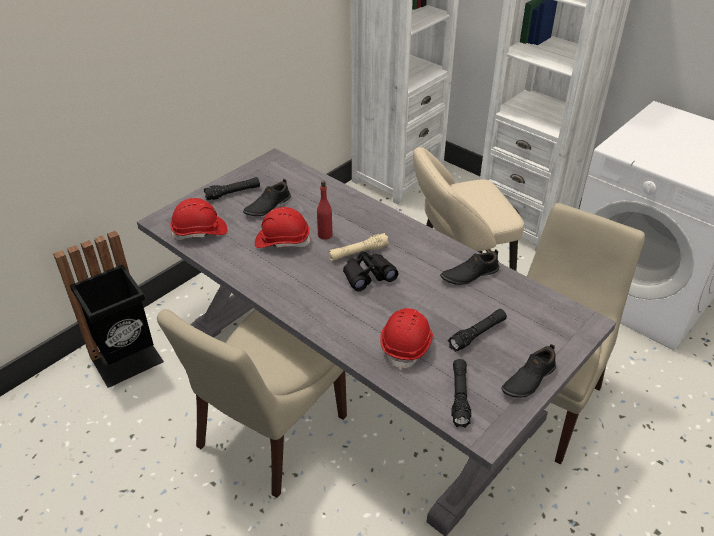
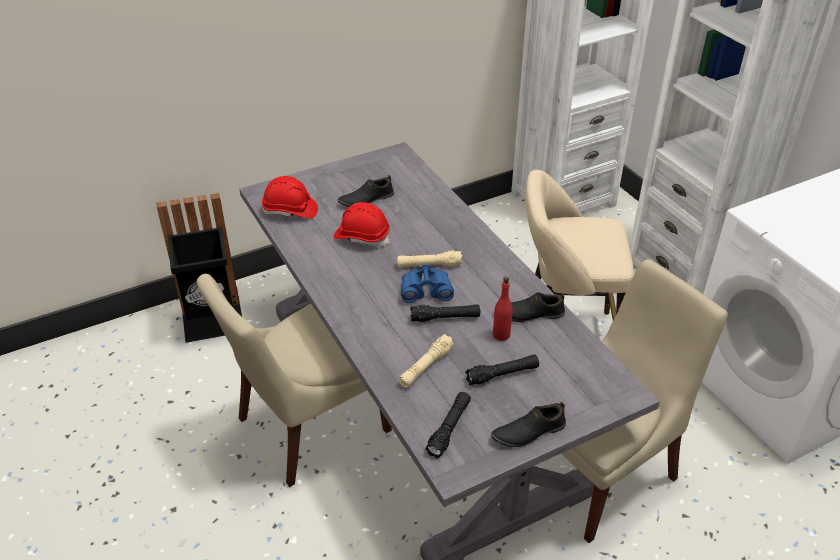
camera: 20 degrees right, 0 degrees up
(233, 193) = (340, 179): black flashlight -> black flashlight (445, 318)
(325, 235) = (406, 240): red bottle -> red bottle (501, 334)
(368, 276) = (426, 290): black binoculars -> blue binoculars
(407, 345) = (426, 366): red hard hat -> beige flashlight

